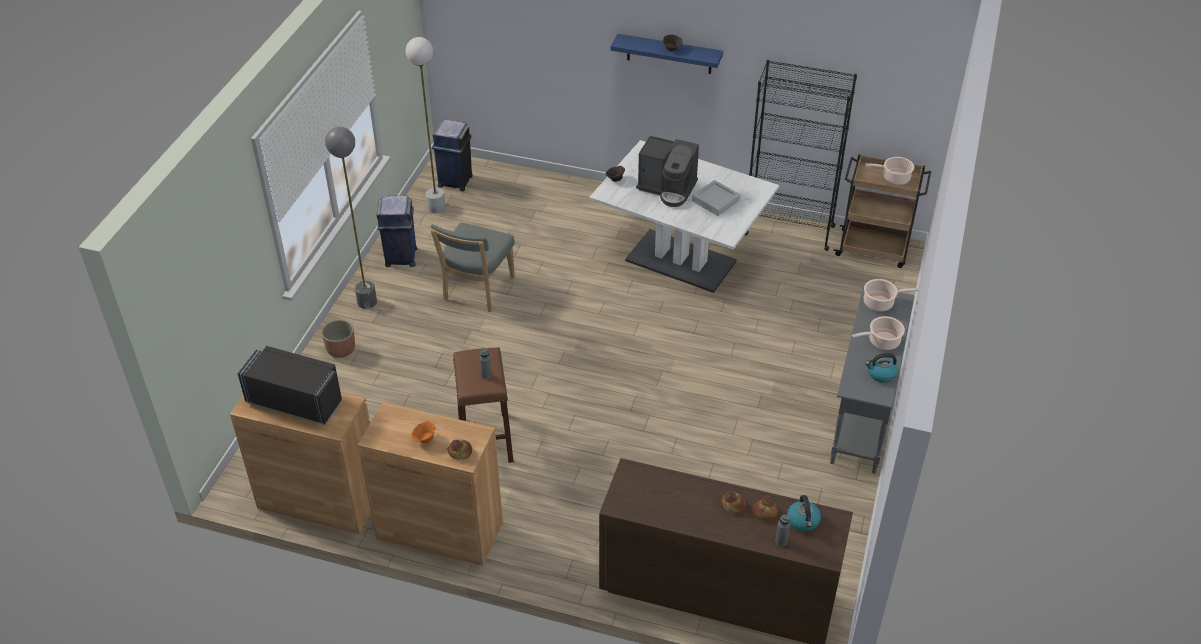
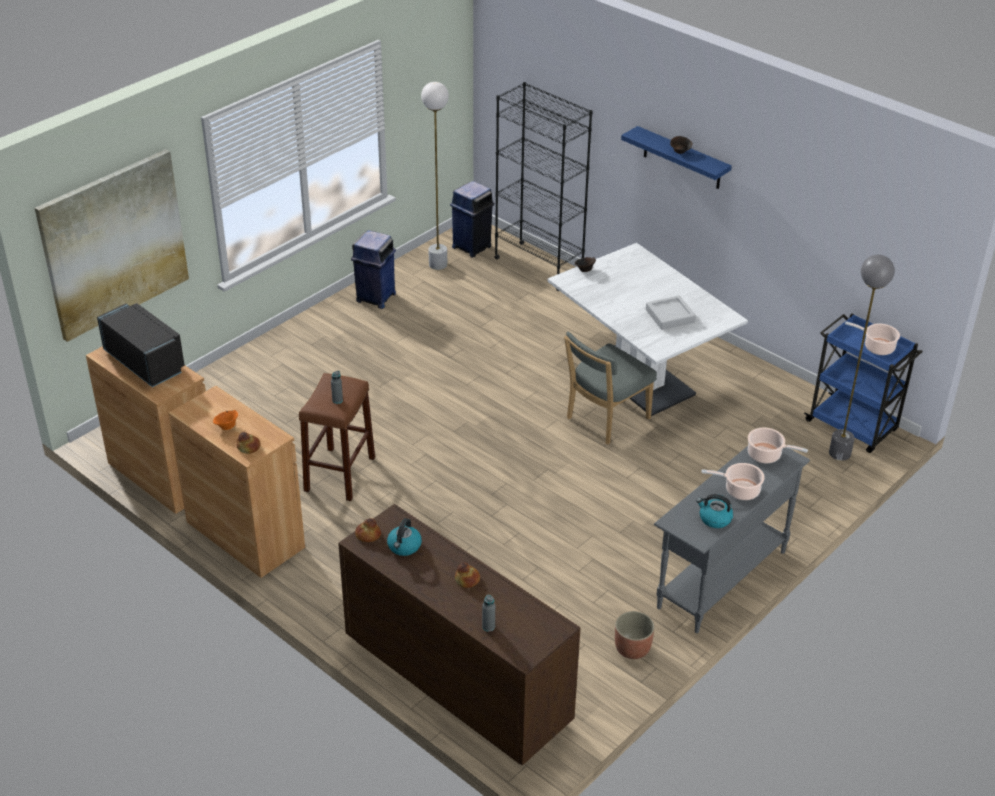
camera: 25 degrees right, 5 degrees down
(208, 292) = (114, 244): none -> picture
(341, 350) = (268, 359): planter -> planter (632, 648)
(367, 302) = (319, 326): grey floor lamp -> grey floor lamp (839, 453)
(476, 291) = (423, 346): grey chair -> grey chair (605, 420)
(668, 188) = (630, 292): coffee machine -> none
(765, 512) = (493, 597): bread -> bread (367, 535)
(788, 230) = (772, 382): black bookcase -> black bookcase (539, 266)
(803, 521) = (524, 617): kettle -> kettle (404, 547)
(874, 249) = (853, 426): brown cart -> blue cart

